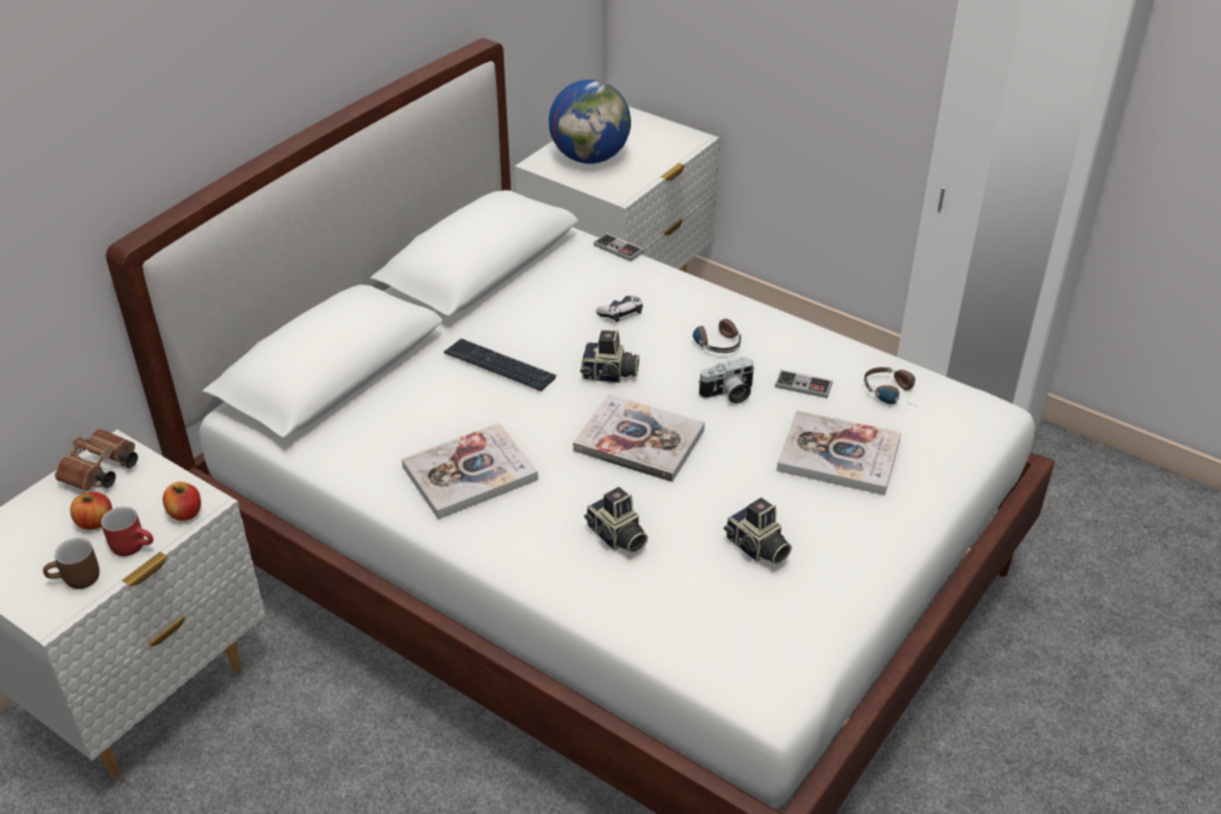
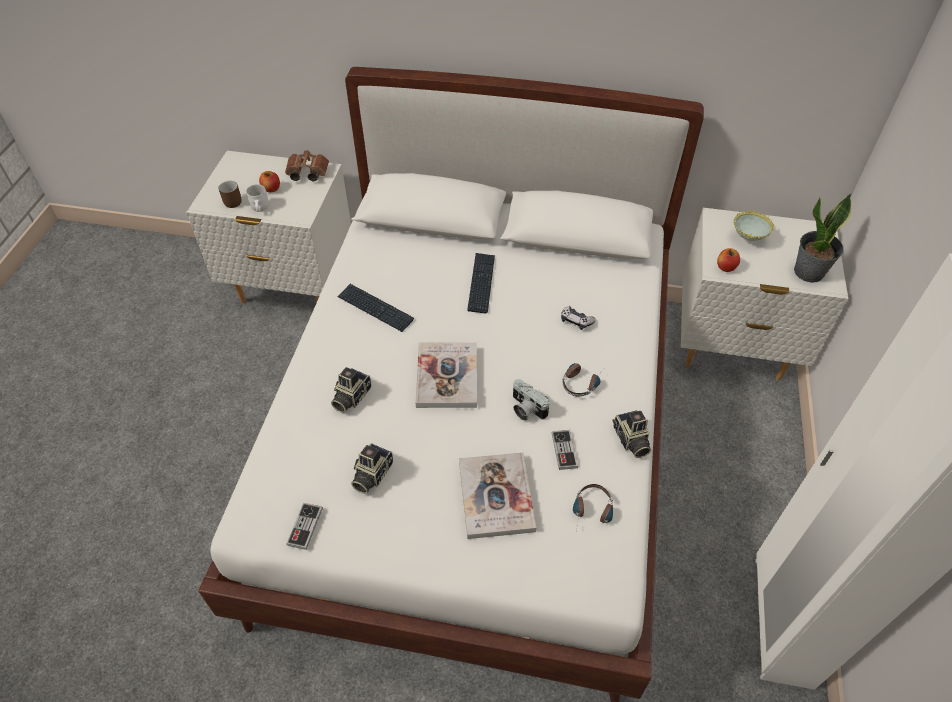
camera: 65 degrees right, 10 degrees up
(134, 545) = (261, 208): red mug -> white mug
(185, 513) = (291, 214): apple -> apple (726, 267)
(470, 473) = (375, 308): book -> keyboard
(590, 158) = (748, 239): globe -> bowl
(610, 375) = (506, 338): camera -> camera (630, 441)
(618, 249) = (649, 293): game controller -> game controller (305, 526)
(668, 143) = (809, 272): none -> potted plant

